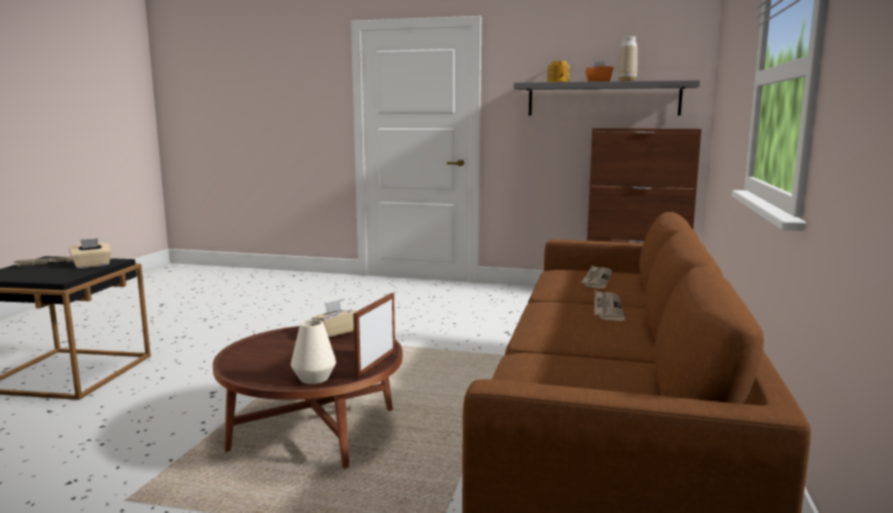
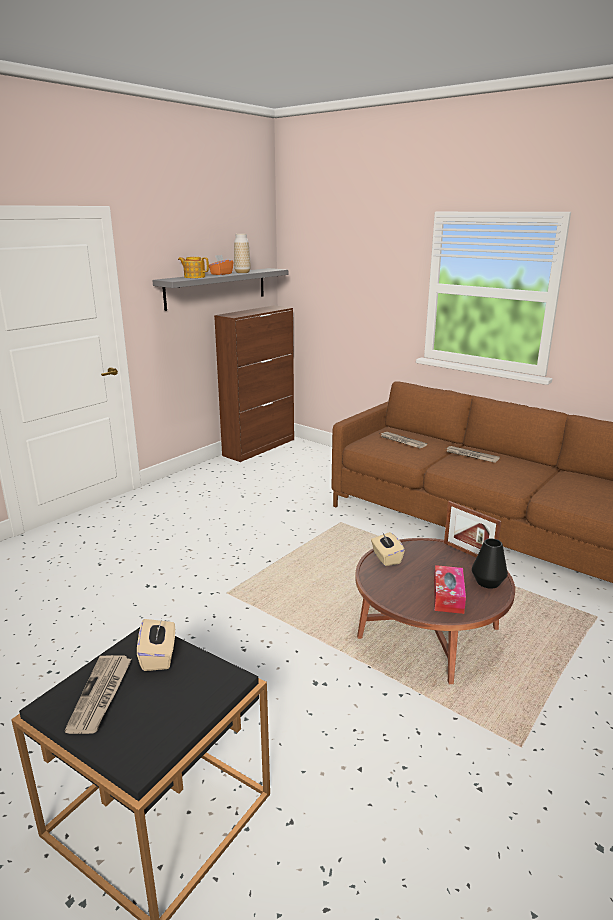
camera: 65 degrees left, 10 degrees up
(272, 363) = (448, 596): none -> tissue box
(314, 378) = (488, 582): white vase -> black vase

